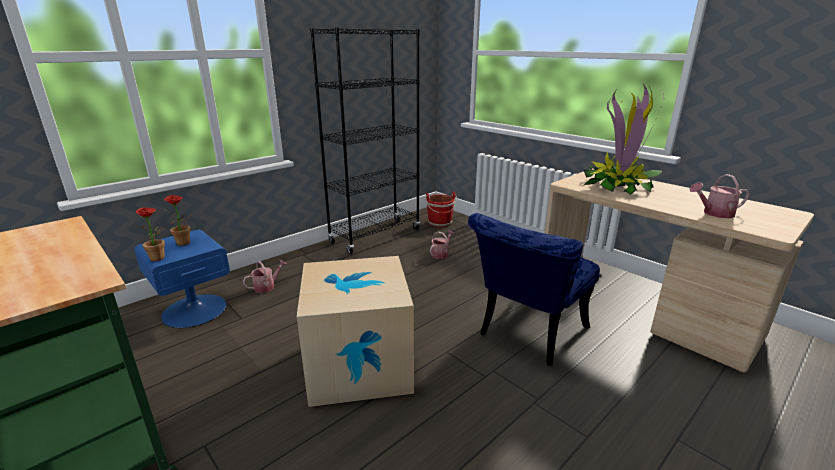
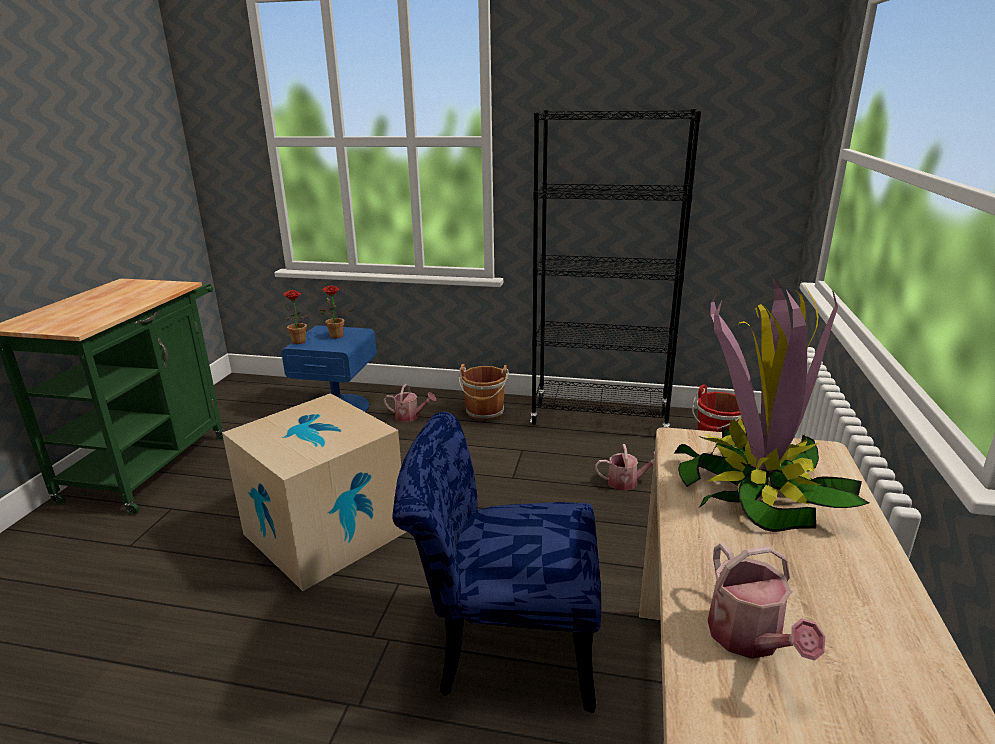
camera: 55 degrees right, 0 degrees up
(310, 261) = (485, 412): none -> brown bucket
(714, 213) = (750, 640): watering can -> watering can turned 150 degrees counterclockwise

